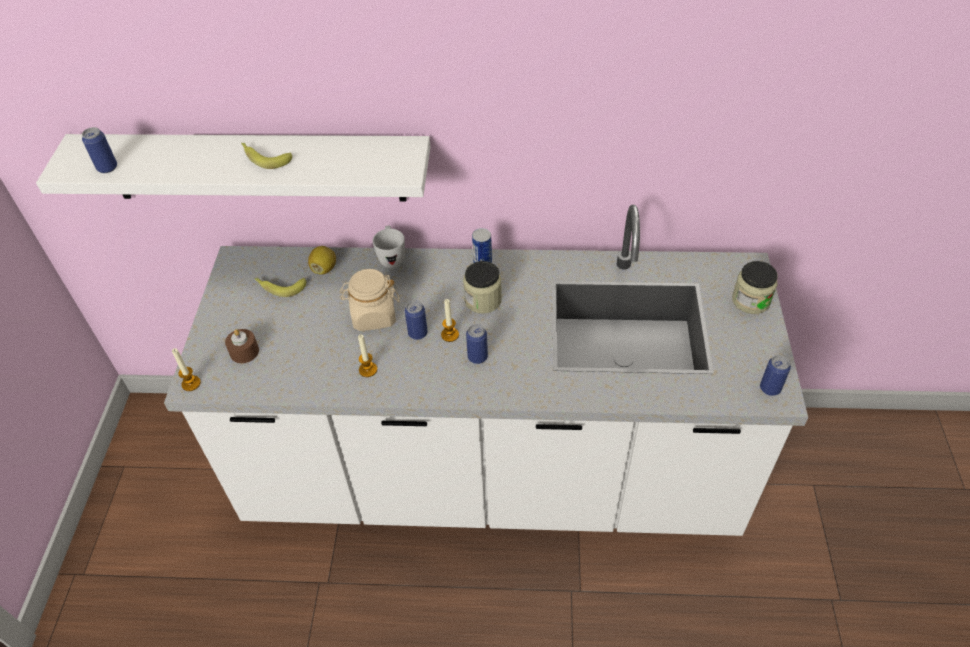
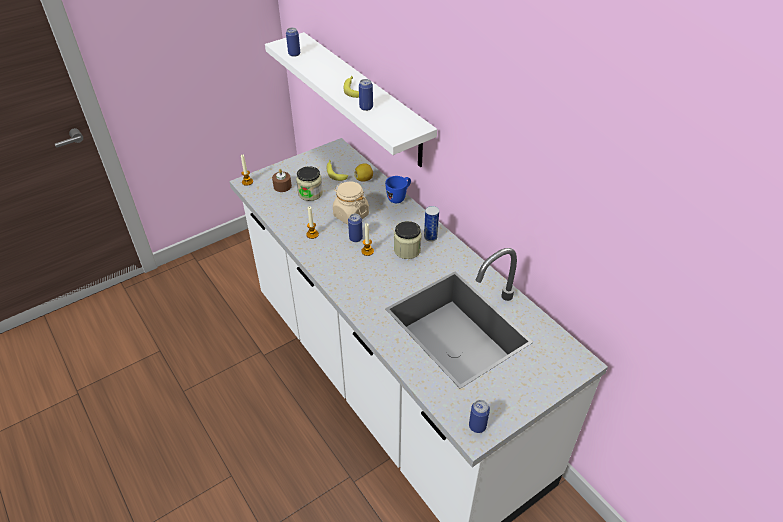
camera: 50 degrees right, 5 degrees down
(391, 257) = (399, 198): white mug -> blue mug
(477, 357) = (362, 271): can -> can (366, 107)
(750, 300) = (548, 378): jar -> jar (310, 193)

